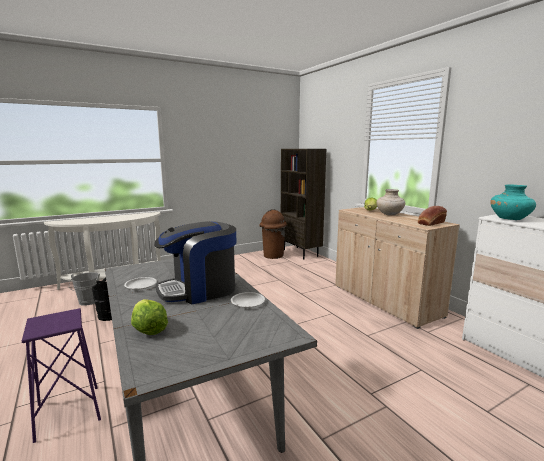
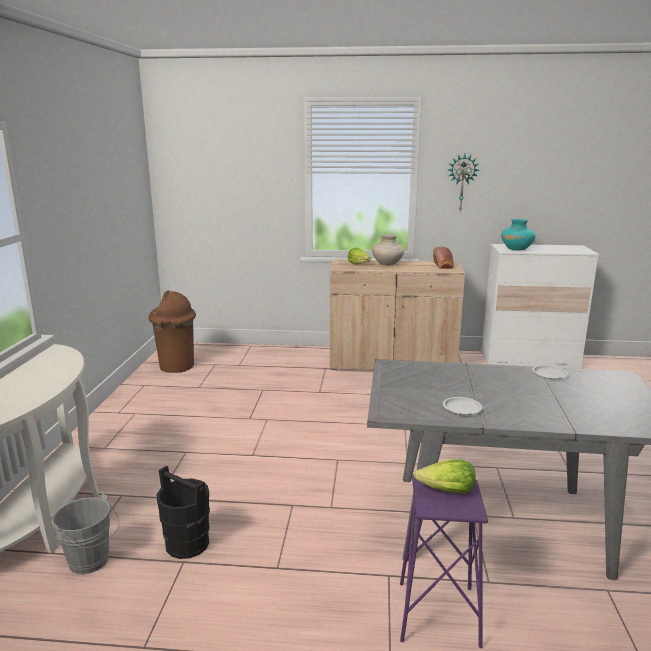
camera: 55 degrees left, 5 degrees up
(148, 328) = (585, 419): lettuce -> lettuce (447, 491)
(199, 289) = (501, 385): coffee machine -> none
(301, 253) = (201, 349): brown bookcase -> none
(482, 146) = (462, 182): none -> wall clock

